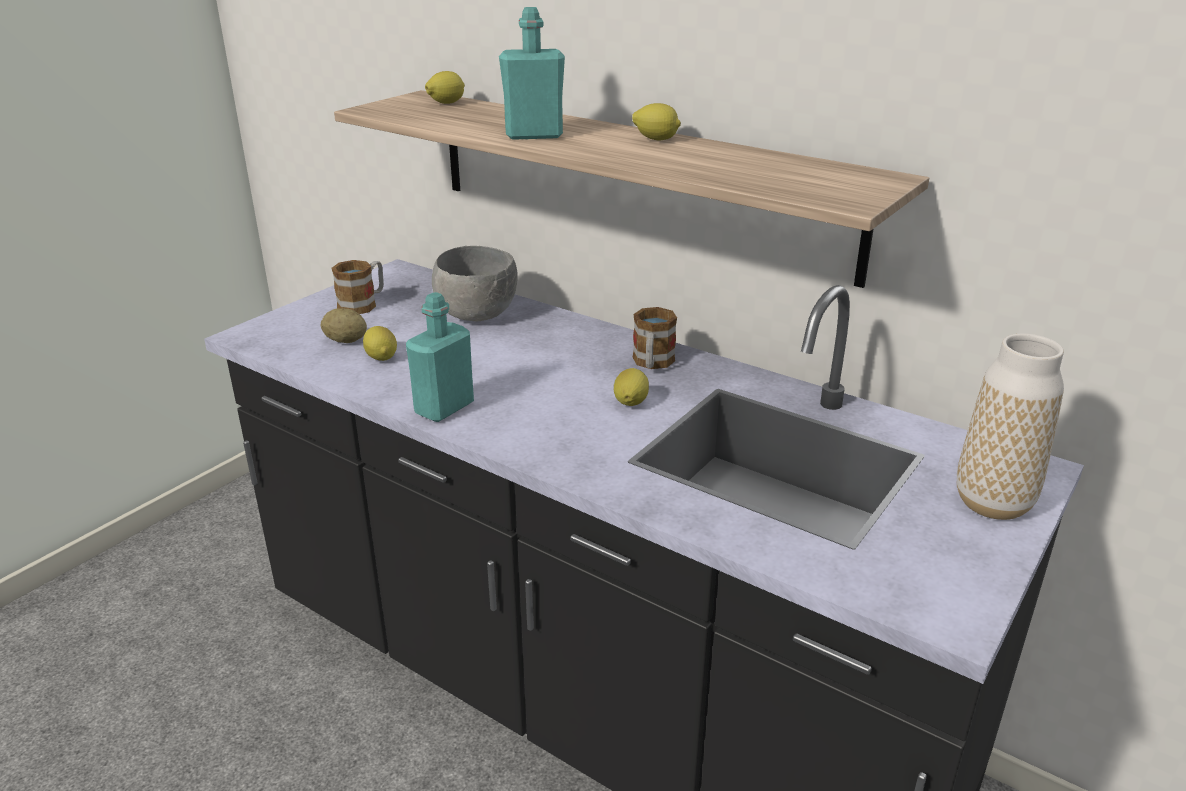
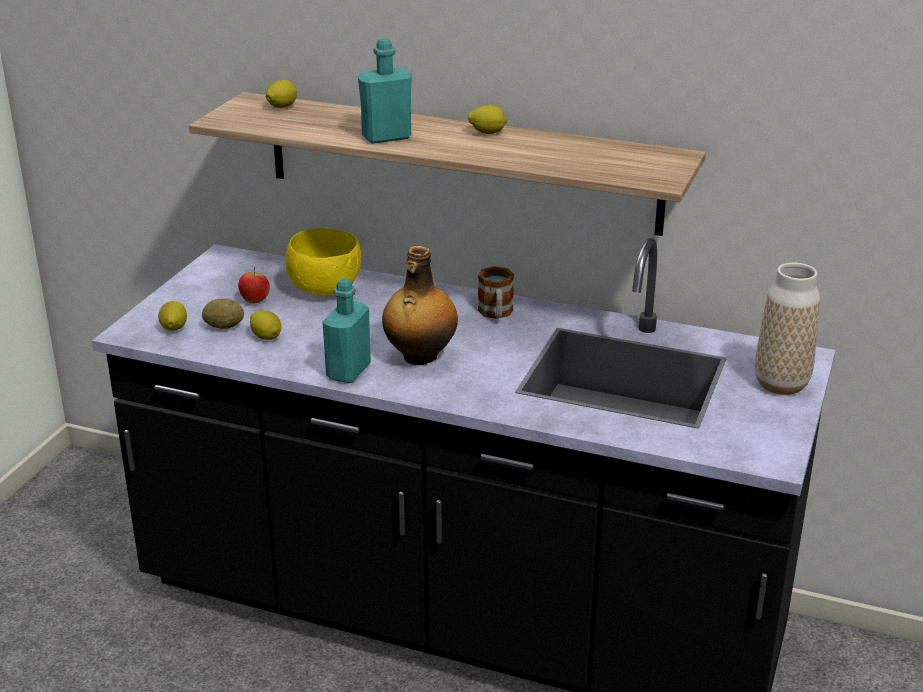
camera: 15 degrees left, 0 degrees up
(363, 304) = (215, 291): mug -> none
(396, 318) = (255, 301): none -> apple
(478, 315) = (326, 289): grey bowl -> yellow bowl
(535, 402) = (419, 357): none -> bottle
(630, 403) = (495, 348): lemon -> lemon (173, 329)

